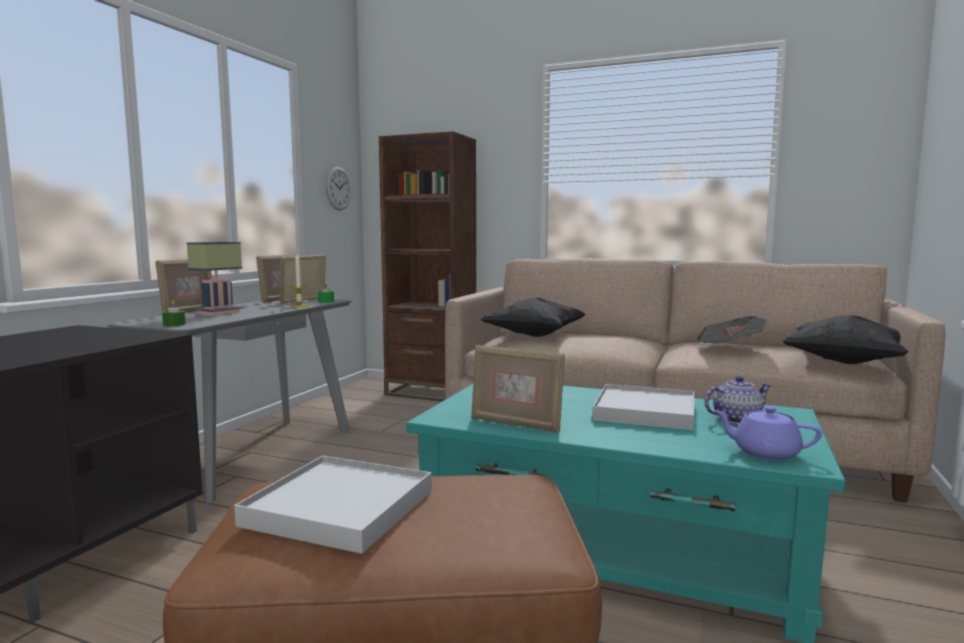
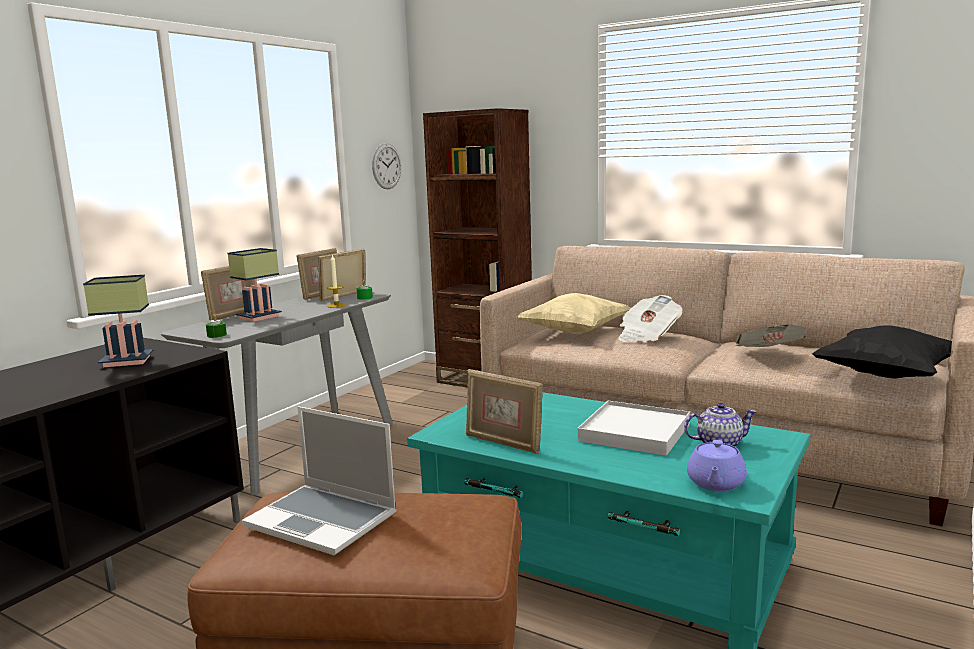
camera: 10 degrees right, 5 degrees up
(72, 341) = (129, 360): none -> table lamp
(340, 508) = (324, 520): white tray -> laptop
(534, 336) = (574, 332): black pillow -> beige pillow
(607, 337) = (647, 336): none -> newspaper
(764, 453) = (715, 484): purple teapot -> purple teapot turned 105 degrees counterclockwise

